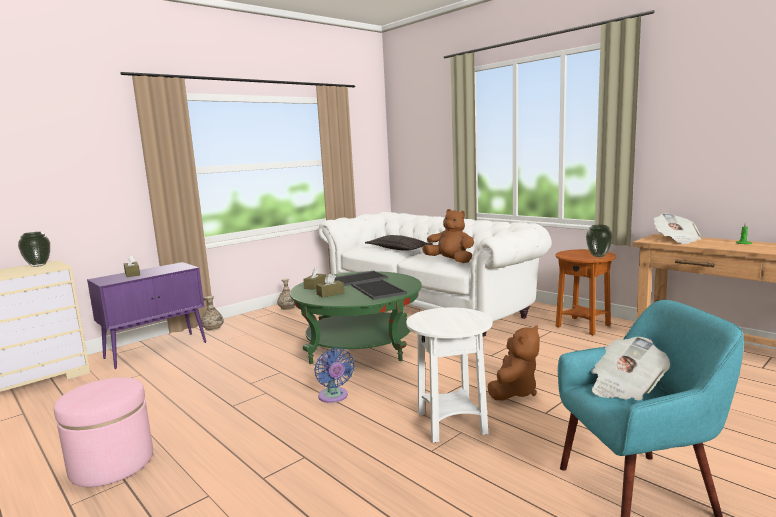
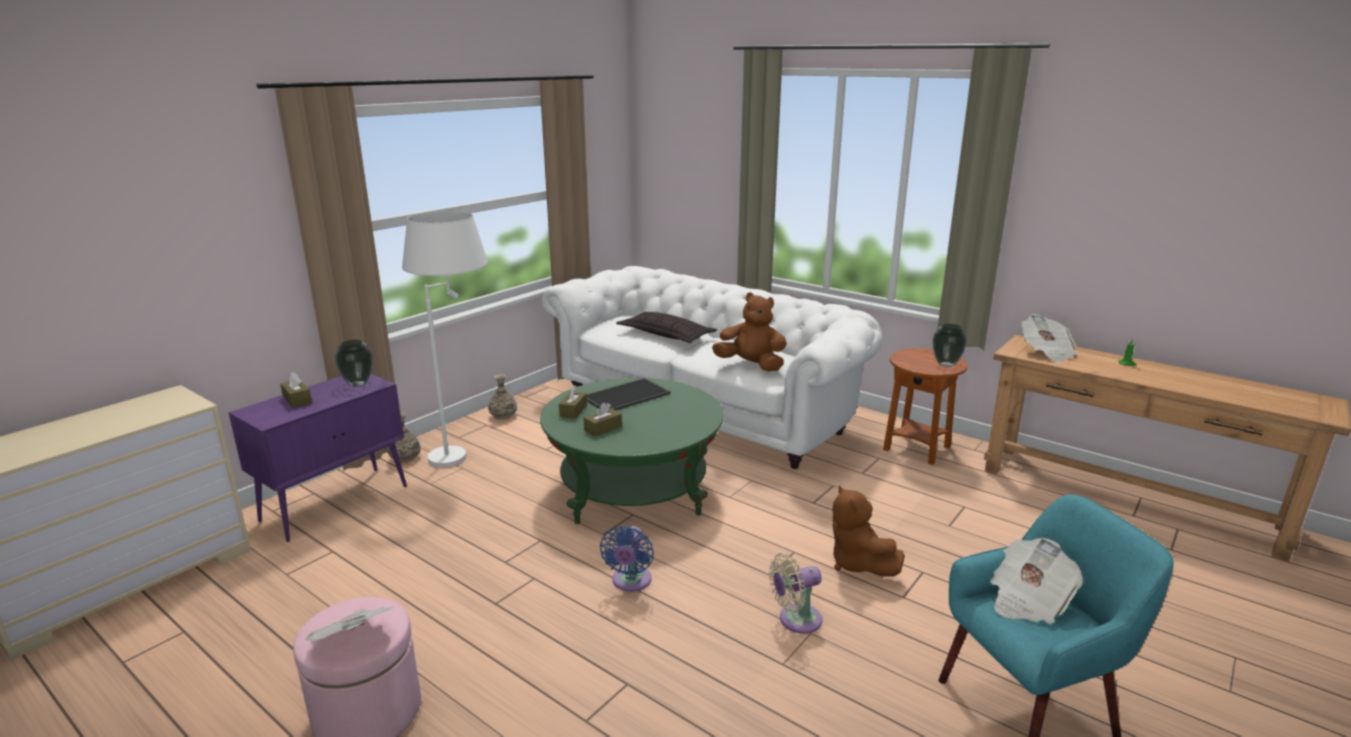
camera: 10 degrees left, 10 degrees up
(38, 265) = (156, 401): vase -> vase (357, 384)
(95, 397) = (353, 640): none -> newspaper
(254, 325) = (466, 451): none -> white floor lamp
(334, 397) = (630, 582): blue fan -> blue fan turned 45 degrees clockwise
(377, 289) = (665, 420): tray -> none
(451, 424) = (796, 620): white side table -> beige fan
(514, 391) = (857, 563): brown plush toy -> brown plush toy turned 135 degrees clockwise

